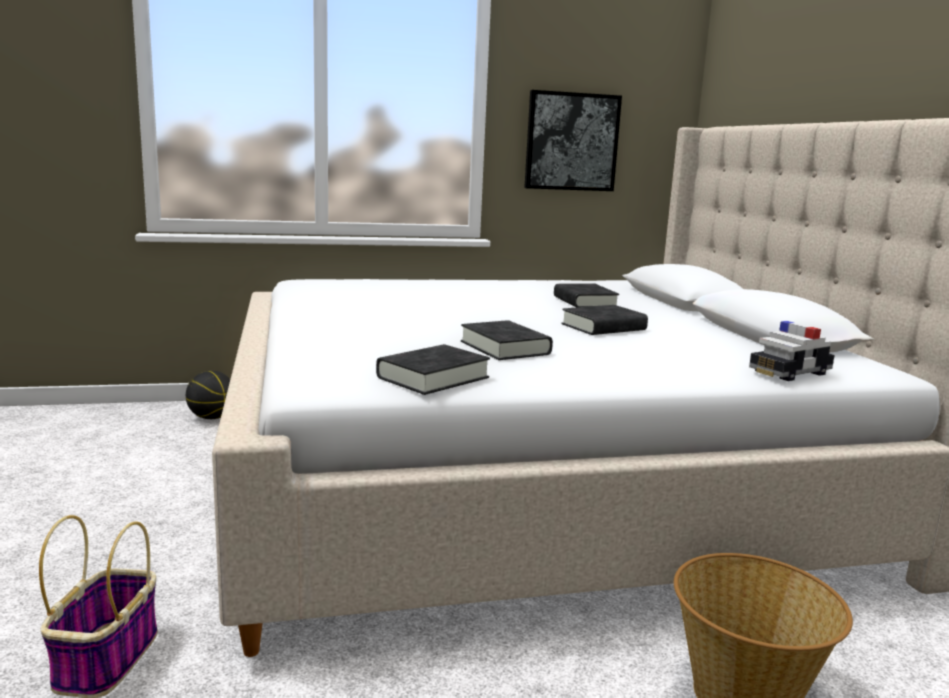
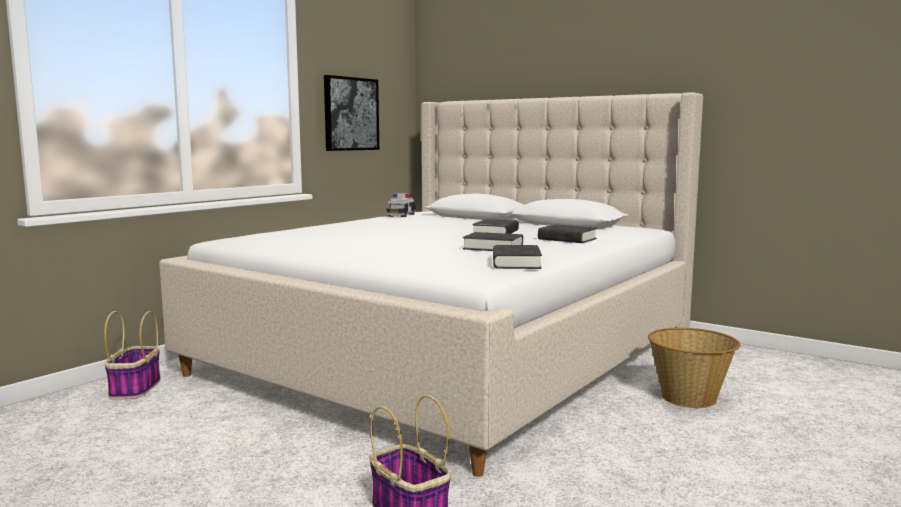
camera: 40 degrees left, 5 degrees down
(212, 418) = (135, 389): basketball -> basket
(584, 302) = (440, 224): black book -> black book (567, 239)
(789, 372) = (626, 234): toy car -> toy car (401, 215)

